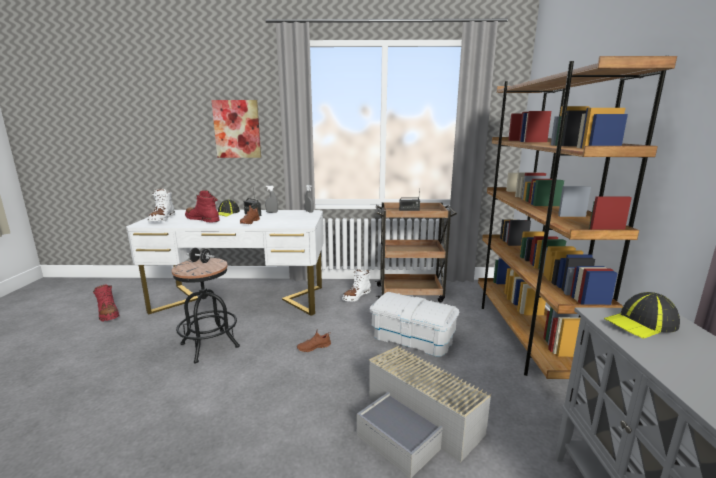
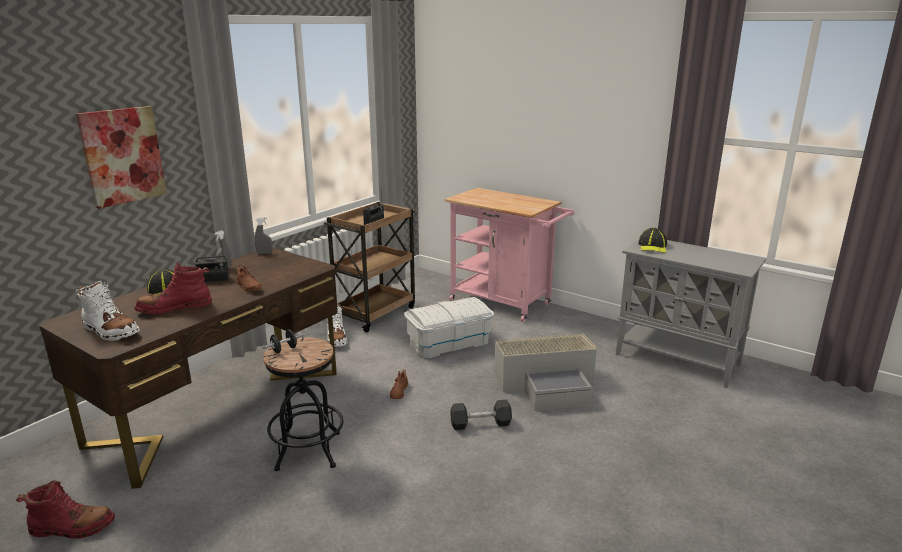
camera: 55 degrees left, 5 degrees up
(240, 299) = (221, 407): white desk -> brown desk
(302, 408) = (480, 424): none -> grey dumbbell
(525, 337) = (505, 303): brown bookcase -> pink cart

